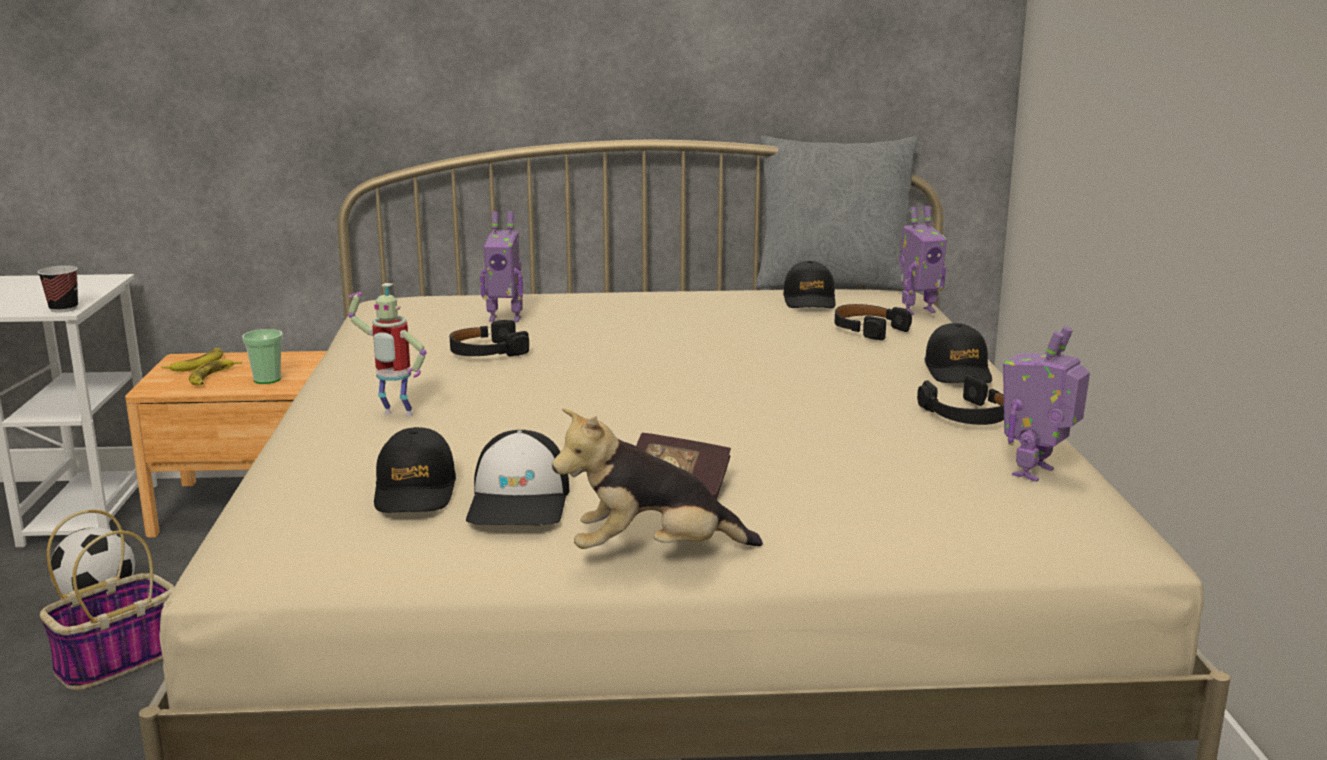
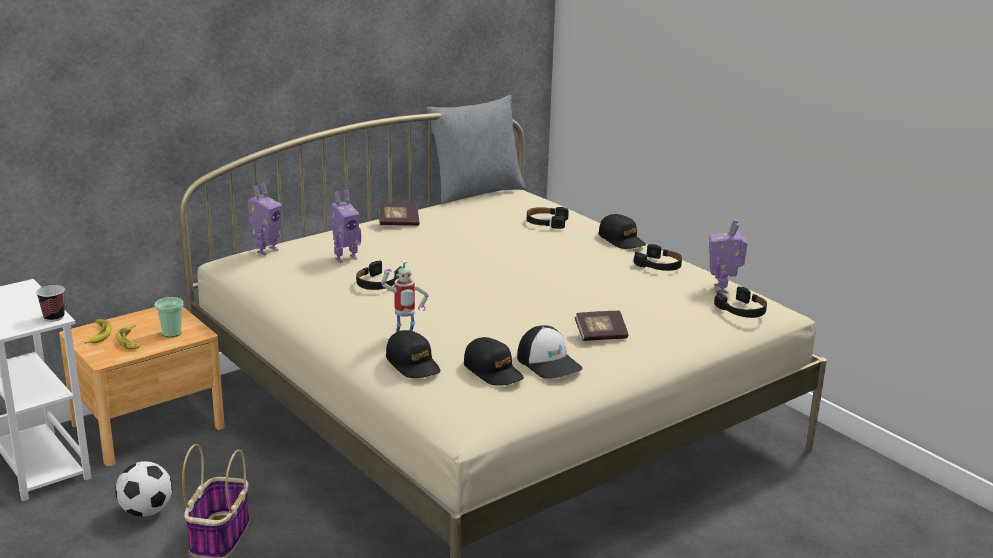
camera: 35 degrees left, 5 degrees up
(650, 296) = (398, 223): none -> book
(653, 553) = (633, 369): plush toy -> none
(809, 300) = (489, 208): black cap -> black cap (413, 364)
(917, 311) = (550, 204): toy robot -> toy robot (266, 251)
(1020, 514) = (742, 310): none -> black headphones

